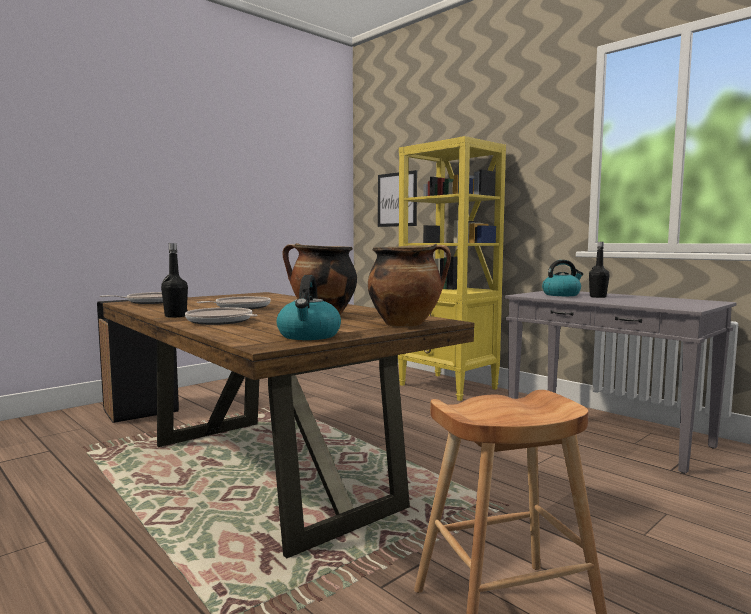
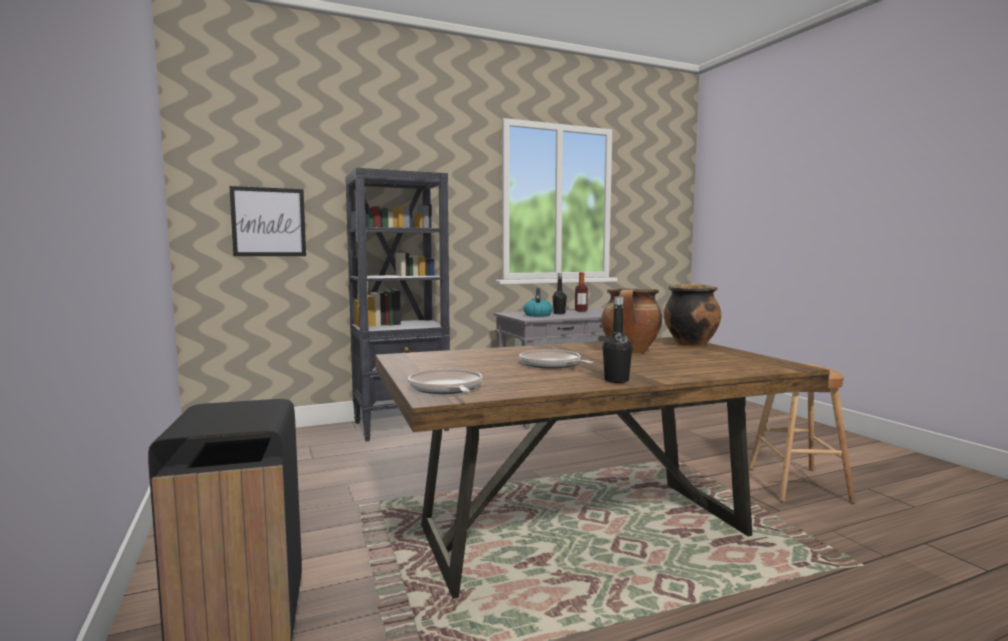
camera: 70 degrees left, 0 degrees up
(221, 322) = (667, 371): frying pan -> none
(309, 336) = (750, 359): kettle -> none
(448, 387) = (402, 426): yellow bookcase -> black bookcase
(655, 299) = (581, 310): none -> bottle

